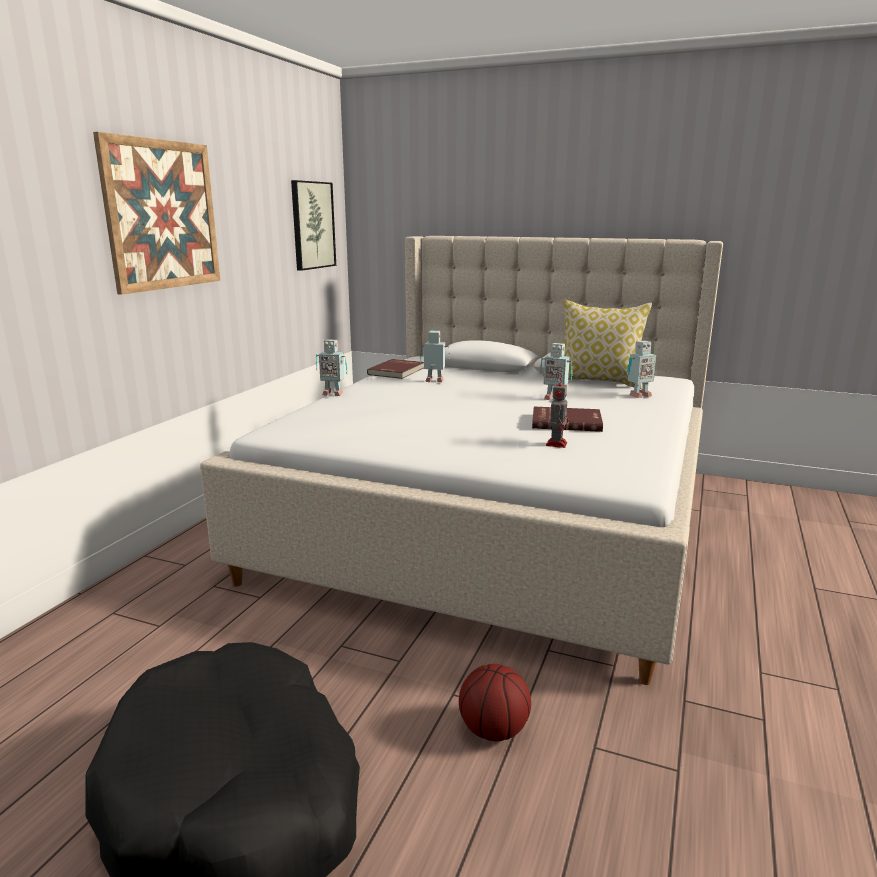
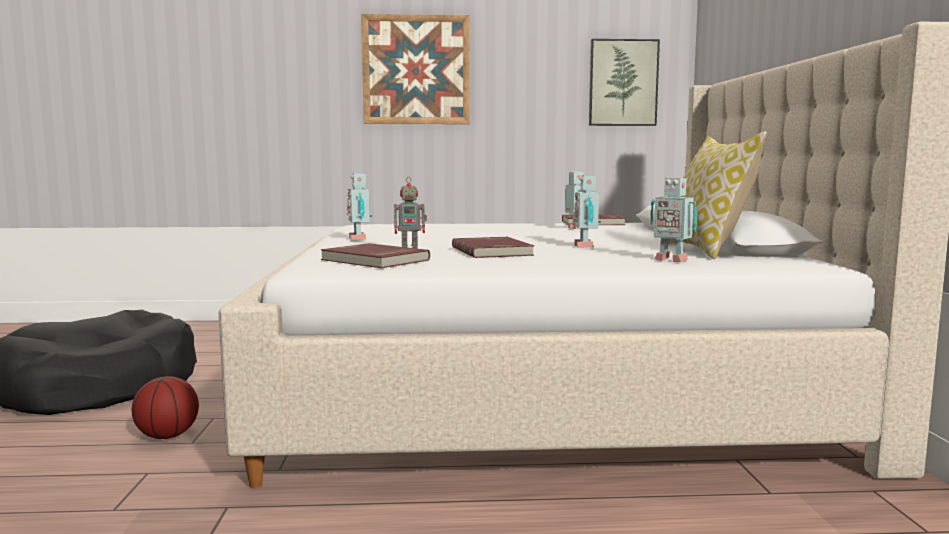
camera: 65 degrees right, 10 degrees down
(332, 394) = (482, 222): toy robot -> toy robot (359, 239)
(599, 459) = (373, 260): none -> red book

